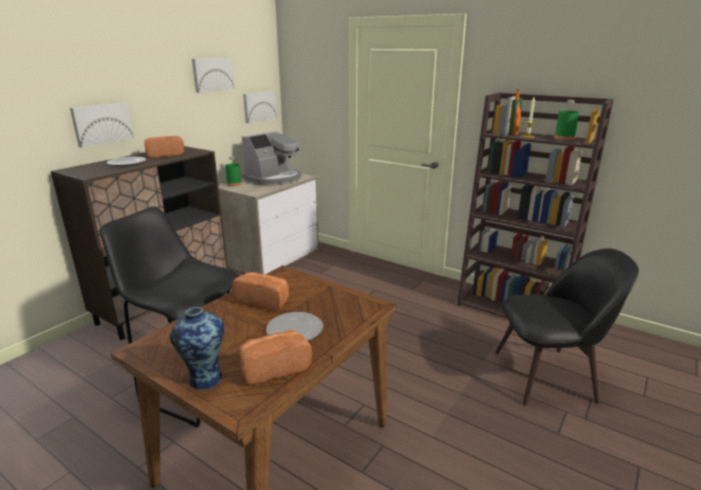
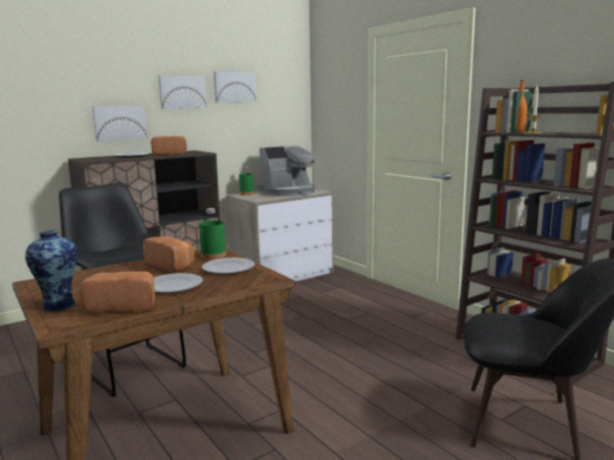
camera: 20 degrees right, 10 degrees down
(259, 106) = (284, 121): picture -> picture (182, 92)
(323, 297) = (229, 268): none -> plate
(564, 138) = (577, 133): green bottle -> green bottle (213, 256)

